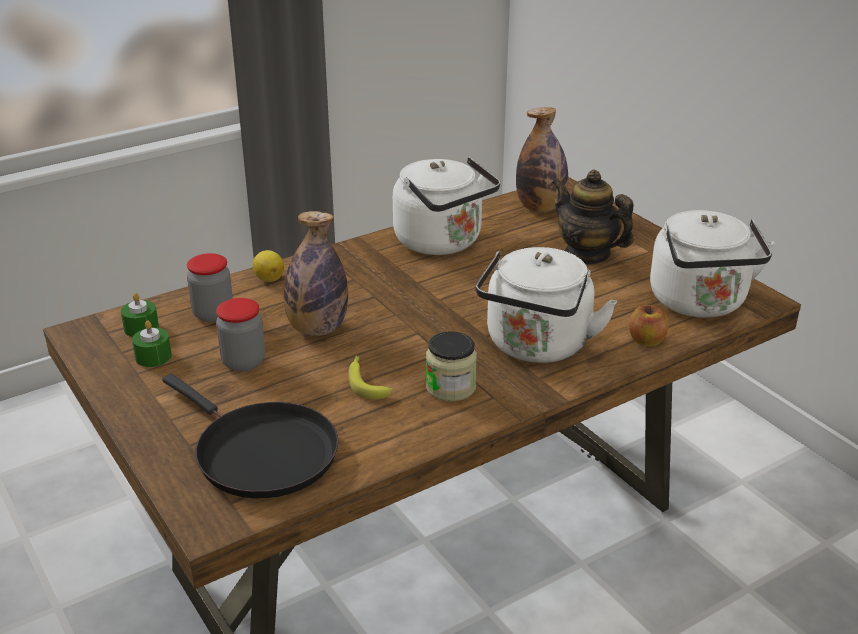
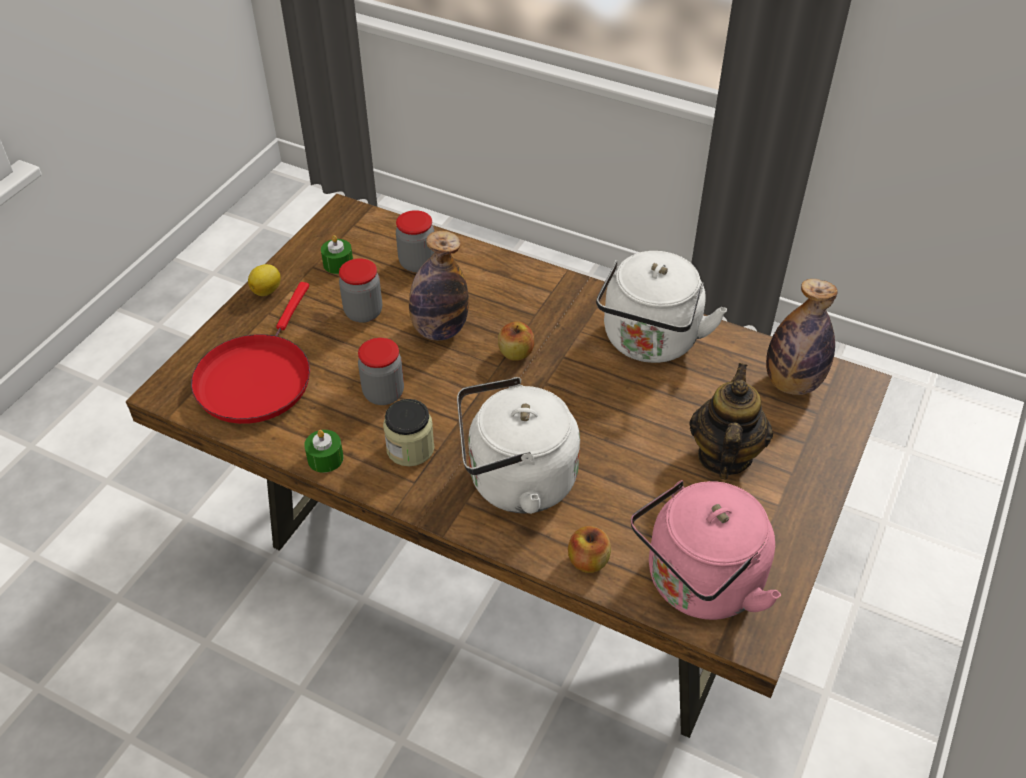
camera: 60 degrees right, 15 degrees up
(141, 328) = (370, 238): green candle -> green candle (325, 458)
(260, 453) = (256, 378): black frying pan -> red frying pan
(269, 278) = (494, 266): lemon -> lemon (267, 290)
(366, 382) = (383, 393): banana -> jar
(389, 301) = (516, 353): none -> apple
(700, 304) = (699, 585): white kettle -> pink kettle

